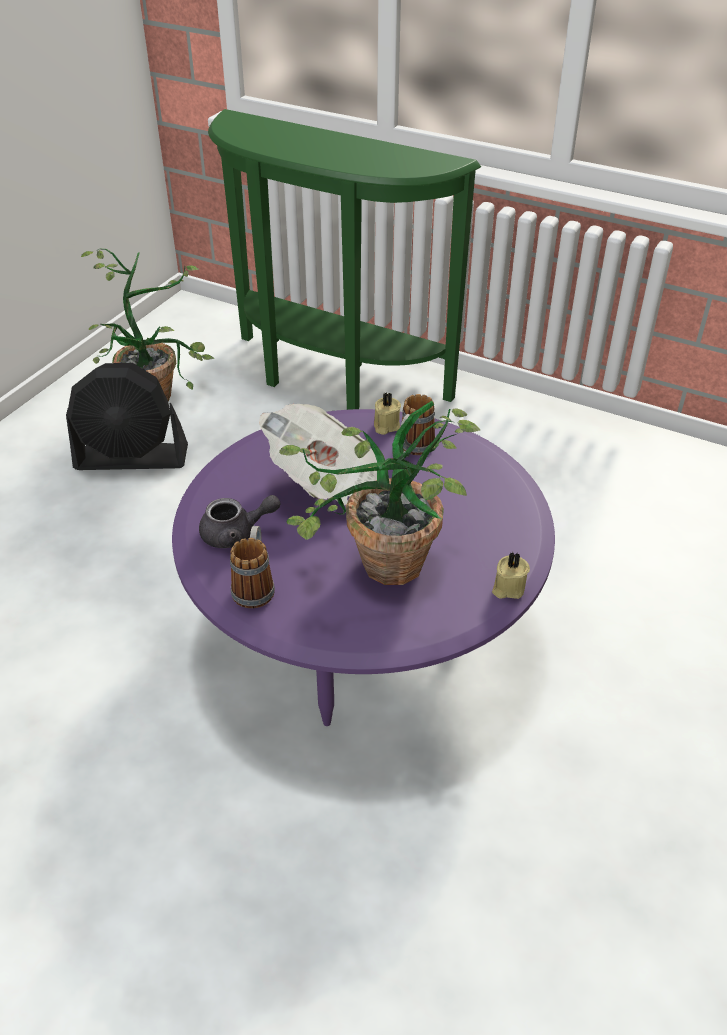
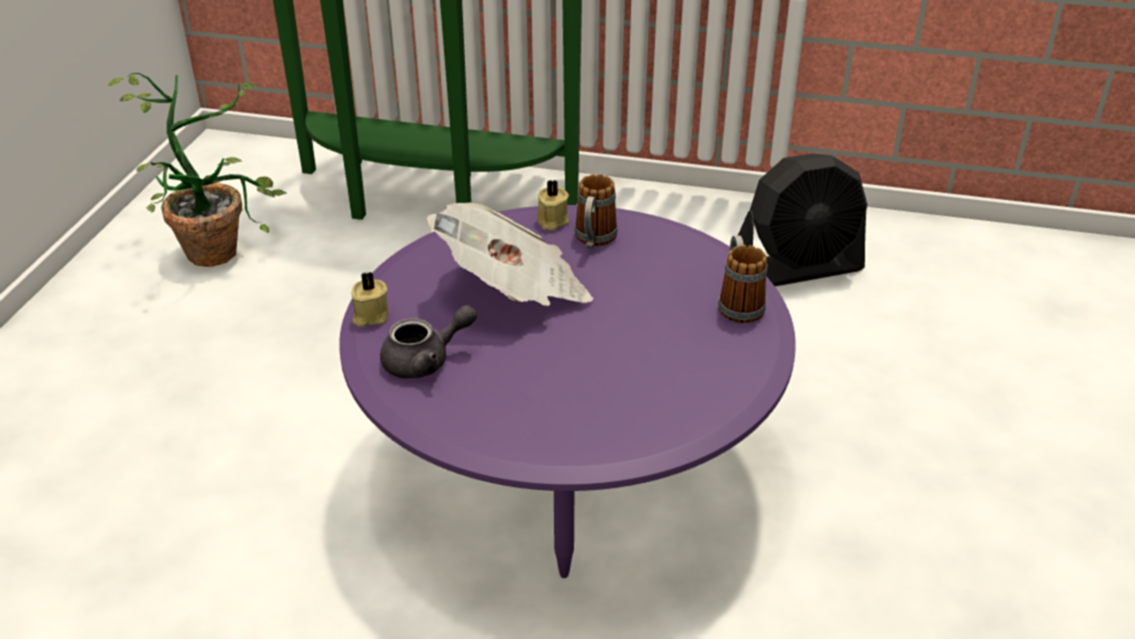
camera: 15 degrees left, 5 degrees down
(132, 458) = (213, 324): black fan -> black fan (797, 269)
(255, 586) = (473, 412): mug -> mug (738, 304)
(381, 574) = (615, 374): potted plant -> none
(507, 588) = (760, 364): beige candle -> beige candle (370, 316)

